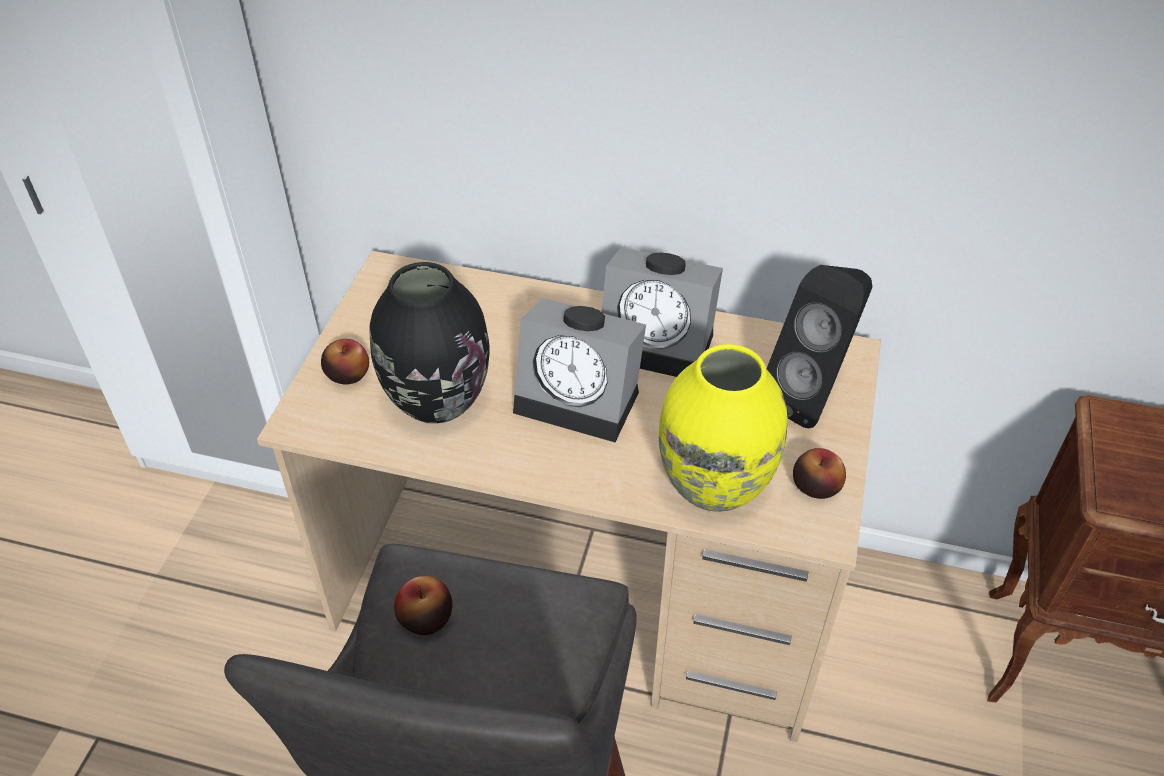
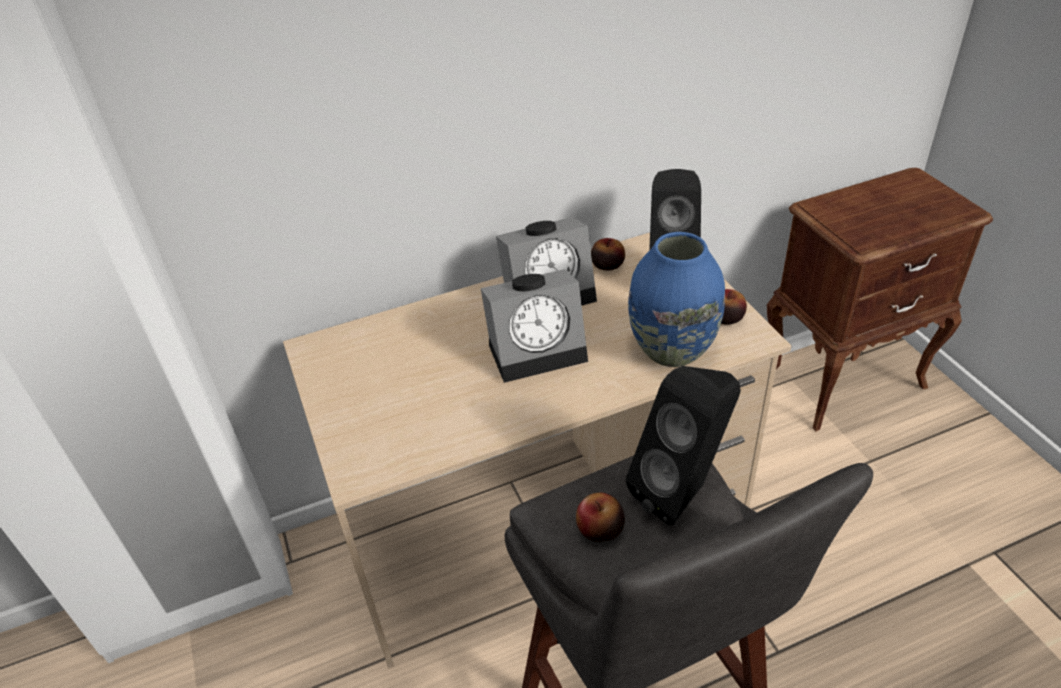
camera: 35 degrees left, 5 degrees down
(348, 374) = (357, 425): apple -> apple (607, 265)
(437, 400) = (442, 404): black vase -> none
(539, 638) = (683, 491): none -> black speaker
(713, 485) = (671, 350): yellow vase -> blue vase

